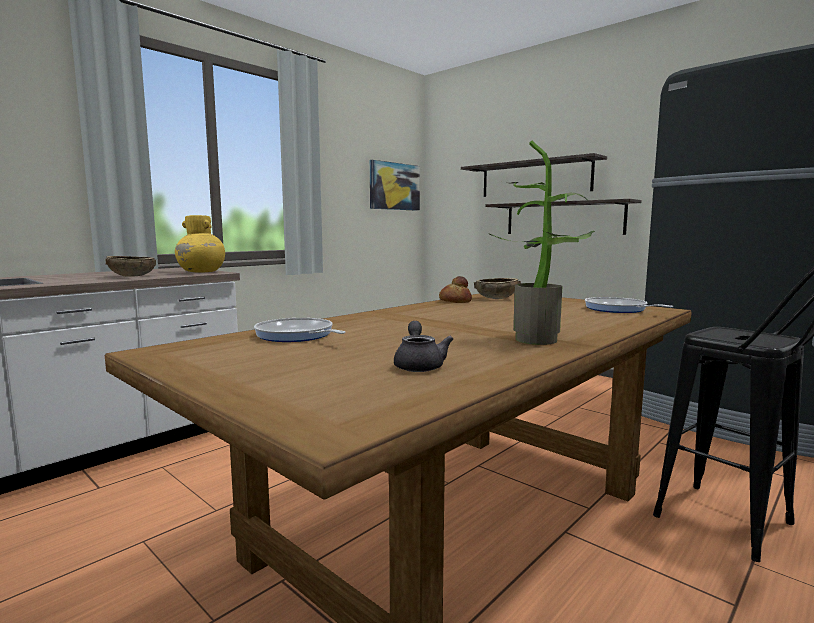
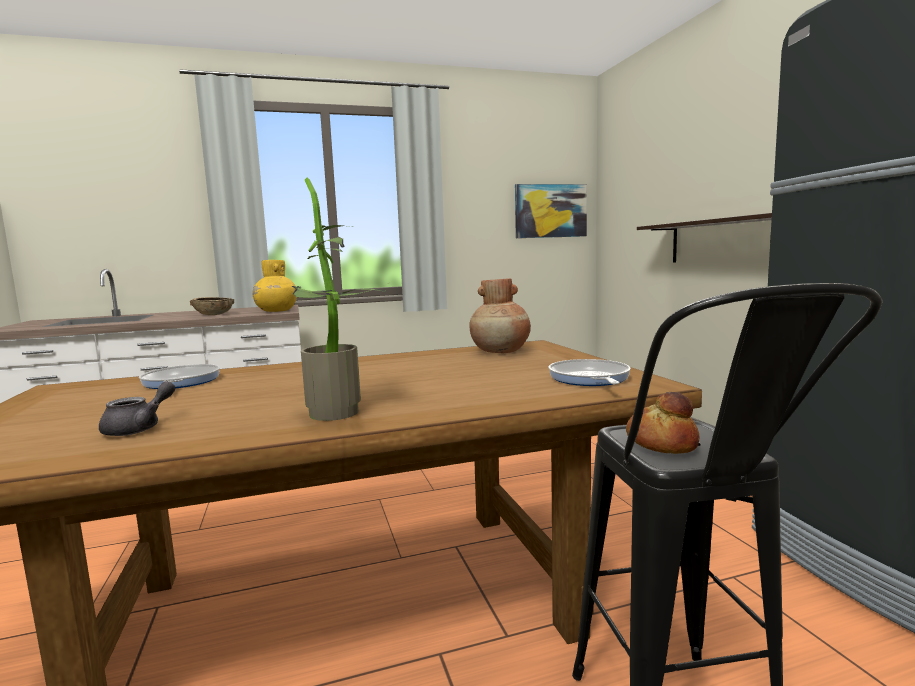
camera: 30 degrees right, 0 degrees up
(455, 301) = (444, 352): bread -> bread (662, 443)
(496, 298) = (501, 351): brown bowl -> brown vase
(534, 178) = (701, 189): shelf -> none

